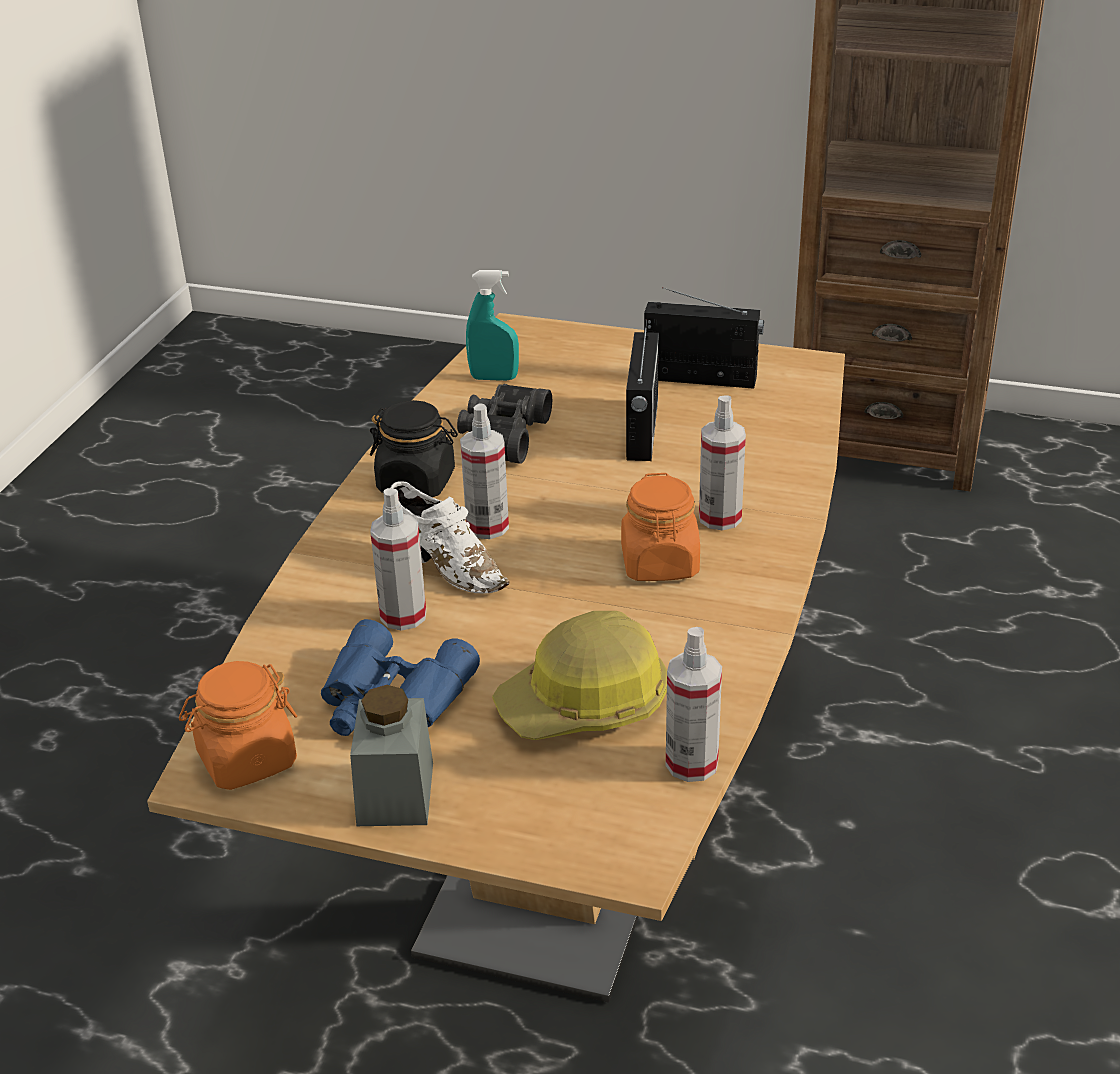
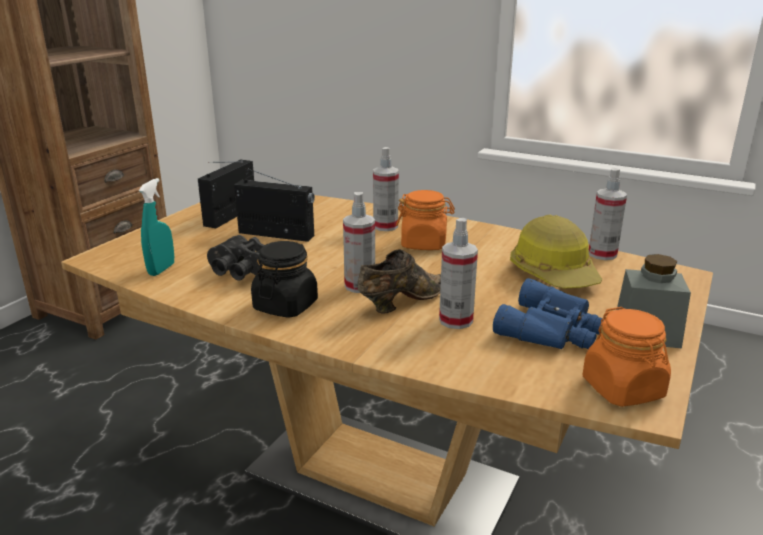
camera: 80 degrees left, 10 degrees down
(446, 566) = (400, 302): white shoe -> brown shoe

